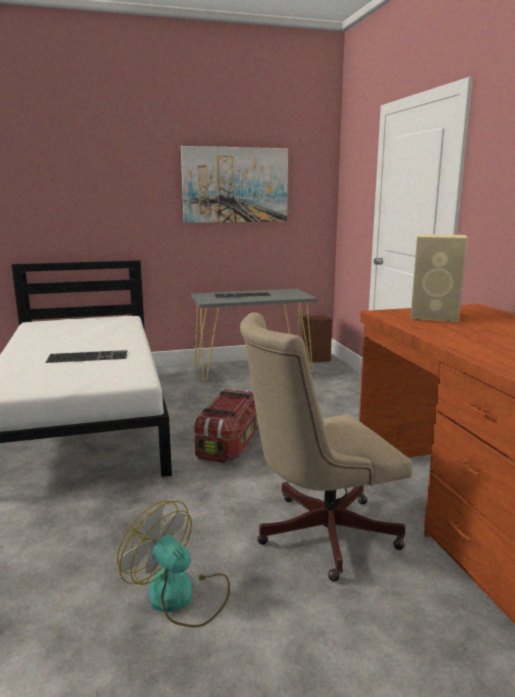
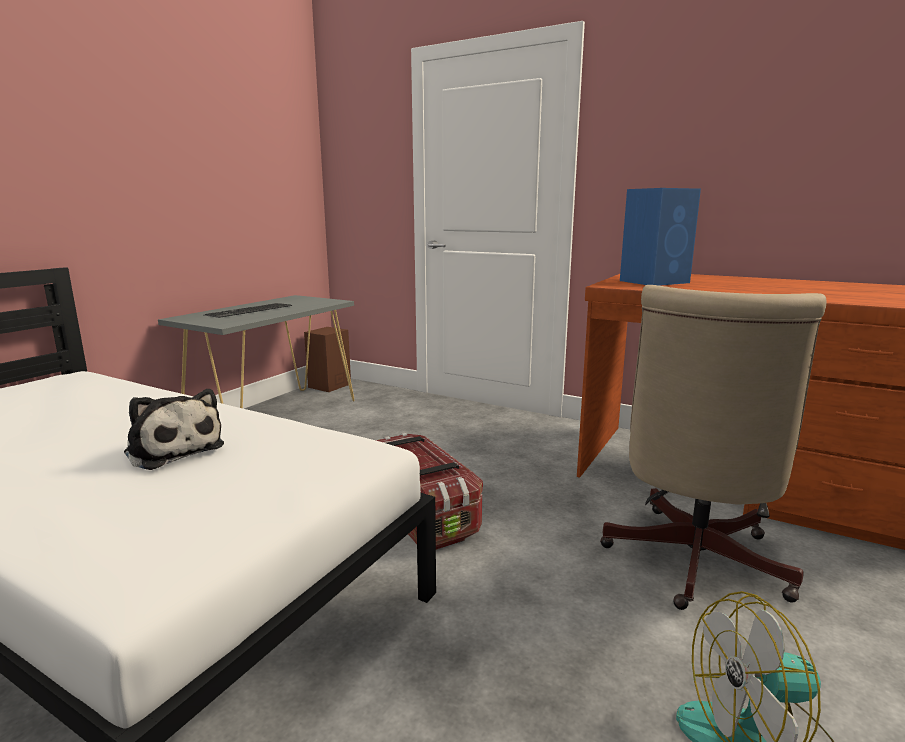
camera: 45 degrees left, 0 degrees up
(88, 356) = (173, 449): keyboard -> plush toy
(235, 185) = (202, 141): picture -> none
(435, 316) = (655, 281): beige speaker -> blue speaker

